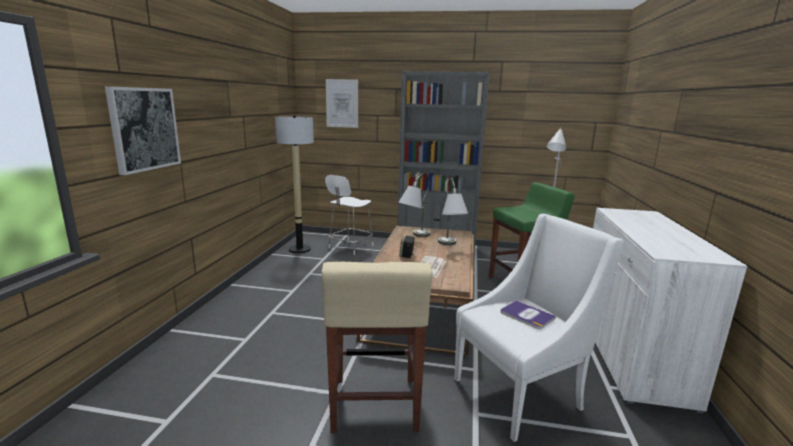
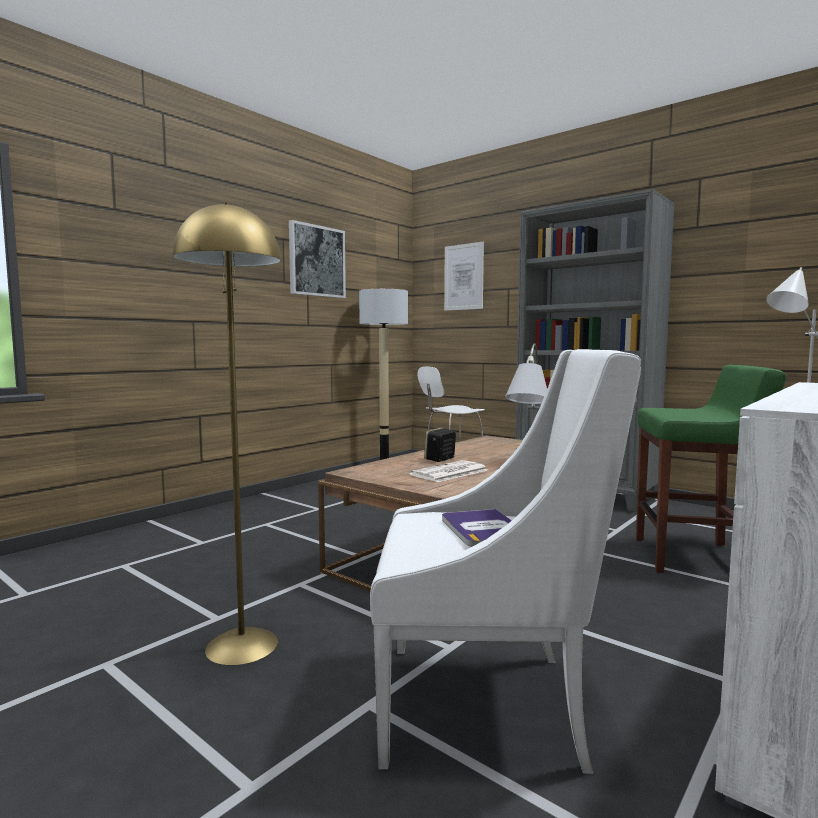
camera: 30 degrees right, 10 degrees down
(144, 129) = (139, 273): picture -> picture (316, 261)
(374, 405) = (241, 645): beige stool -> yellow floor lamp
(413, 236) = (489, 445): grey table lamp -> none

